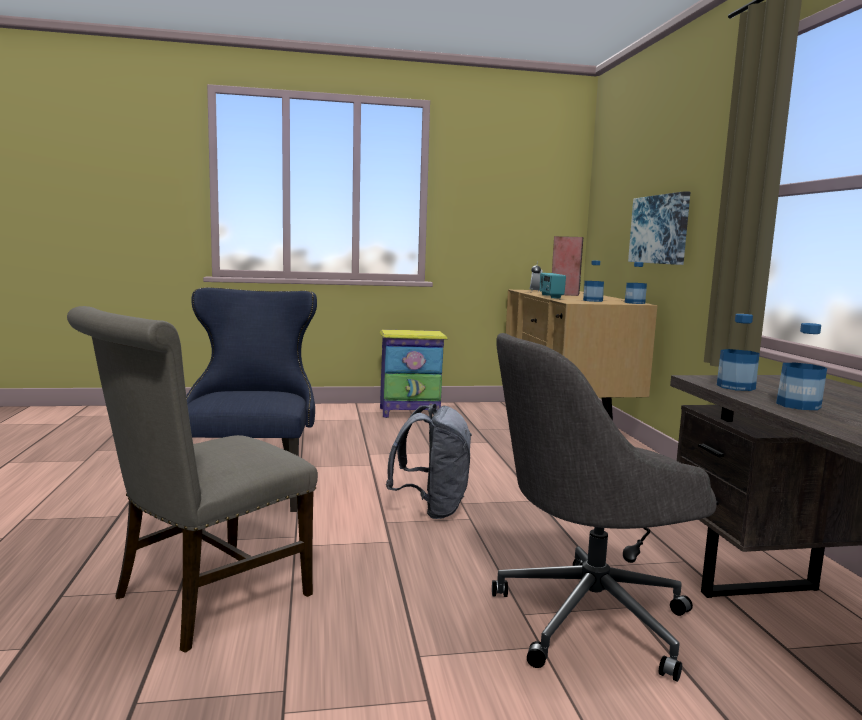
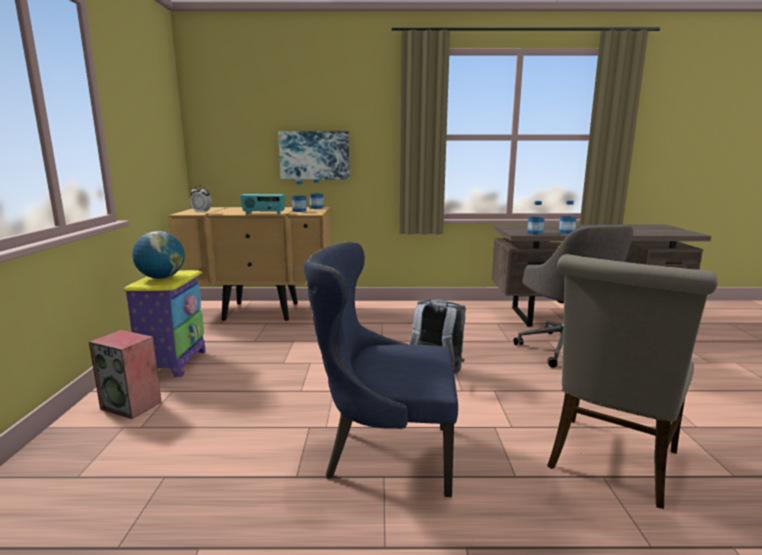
camera: 80 degrees left, 5 degrees up
(202, 599) = (610, 463): beige chair -> beige chair turned 75 degrees clockwise
(409, 331) = (161, 278): none -> globe
(565, 294) = (234, 210): speaker -> speaker (132, 405)

